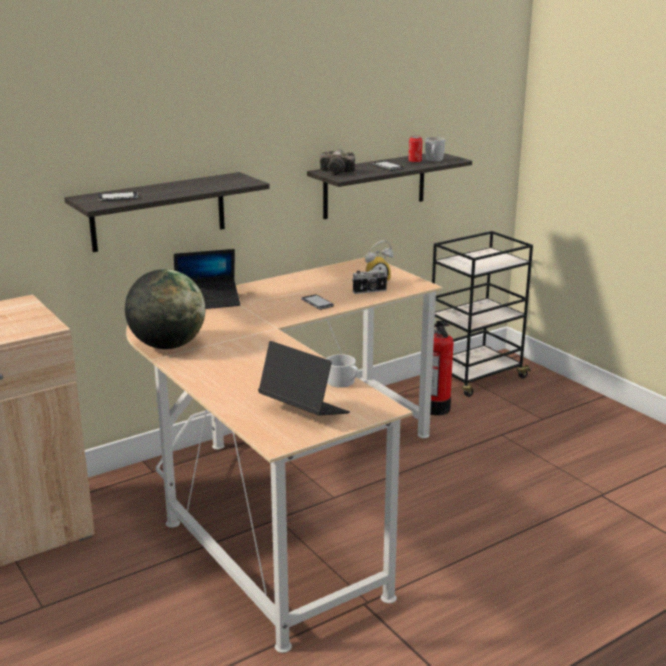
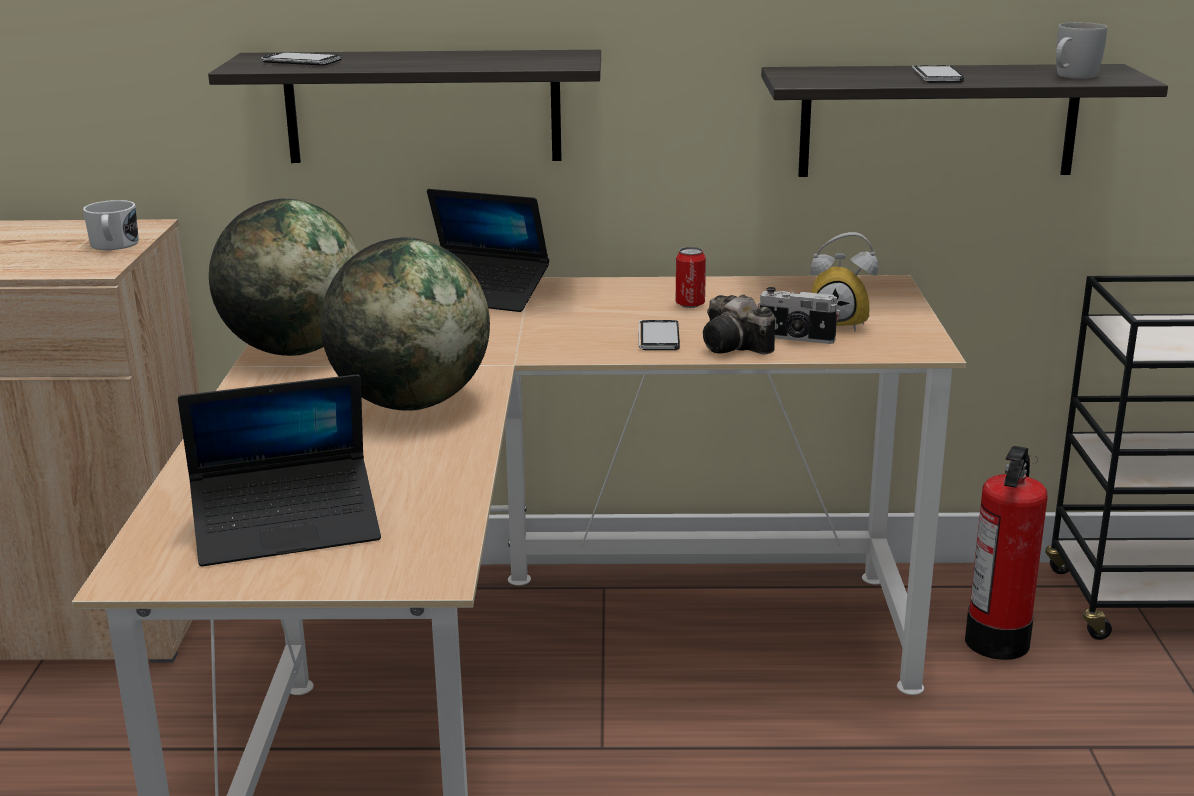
camera: 35 degrees right, 0 degrees up
(263, 354) = (410, 403): none -> globe
(303, 410) = (287, 527): laptop -> laptop turned 90 degrees clockwise
(338, 172) = (812, 74): camera -> camera (736, 347)
(343, 382) = (447, 496): white mug -> white mug (113, 245)
(415, 162) = (1021, 75): can -> can (690, 304)

